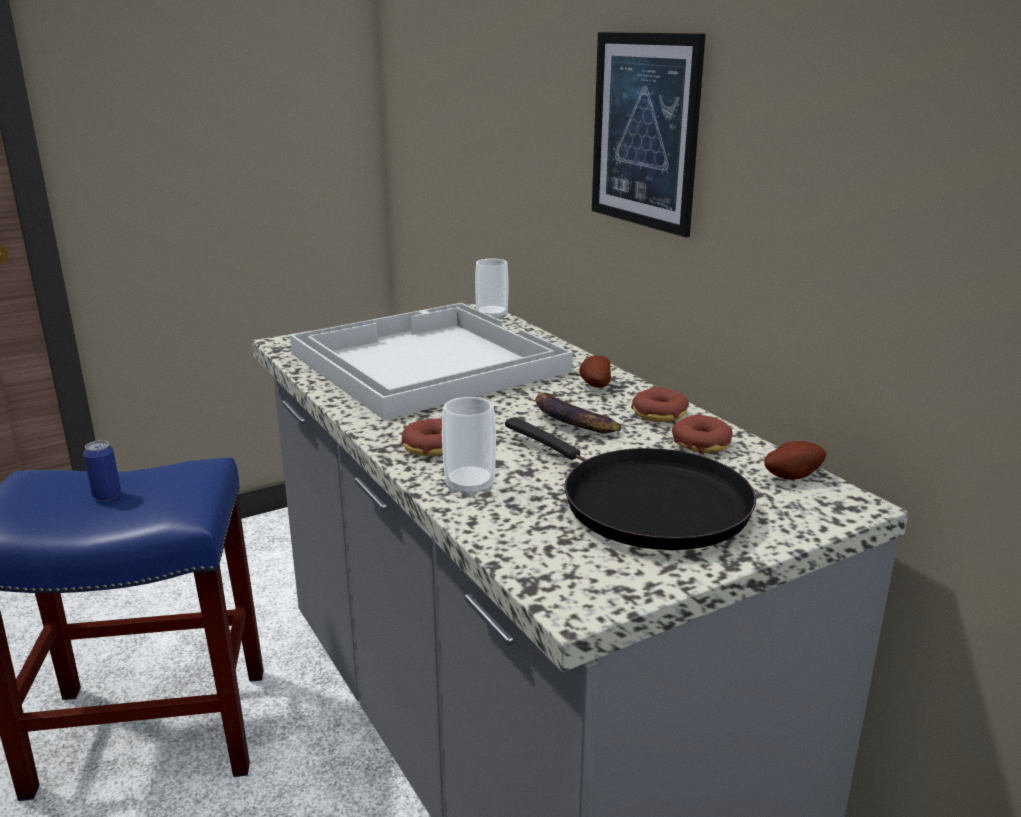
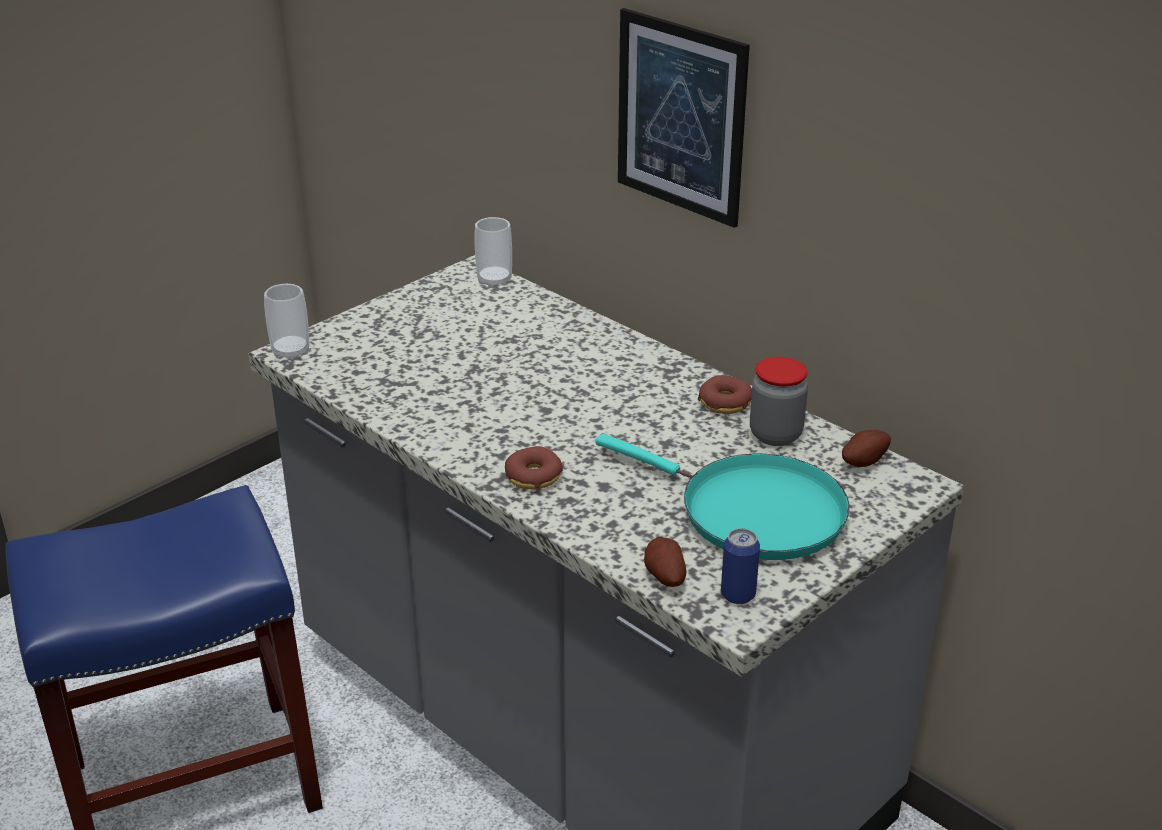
camera: 15 degrees left, 10 degrees up
(107, 495) = (147, 556): can -> can (738, 595)
(425, 362) = (462, 362): white tray -> none
(469, 487) = (594, 518): cup -> cup (291, 352)
(571, 421) = (648, 425): banana -> none
(594, 385) = (648, 373): potato -> potato (664, 577)
(644, 503) = (752, 512): black frying pan -> turquoise frying pan
(701, 443) = (775, 435): donut -> jar

